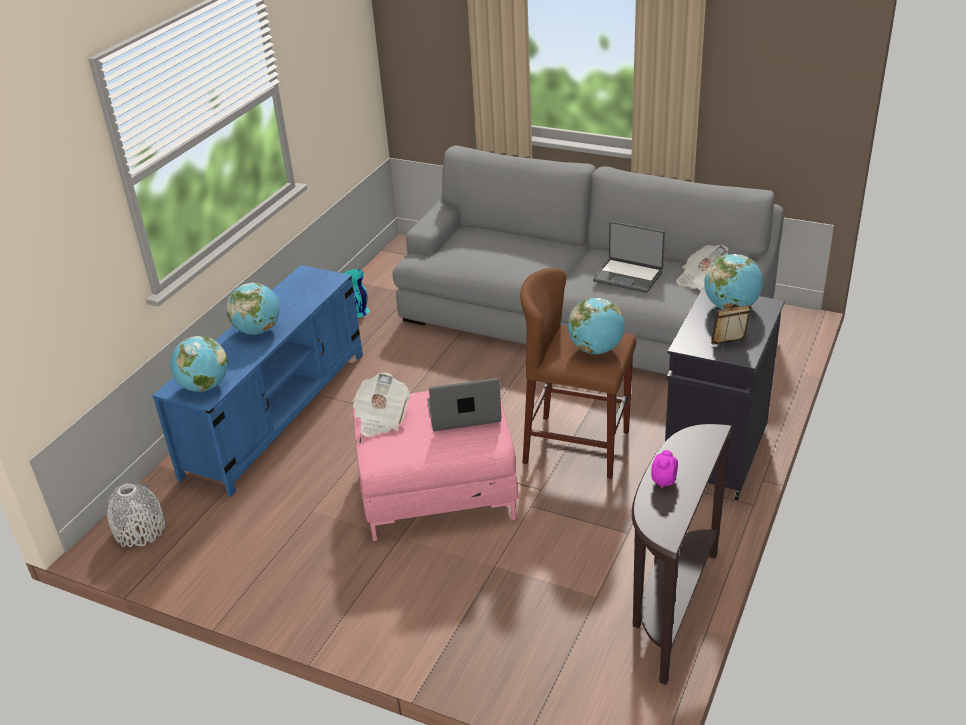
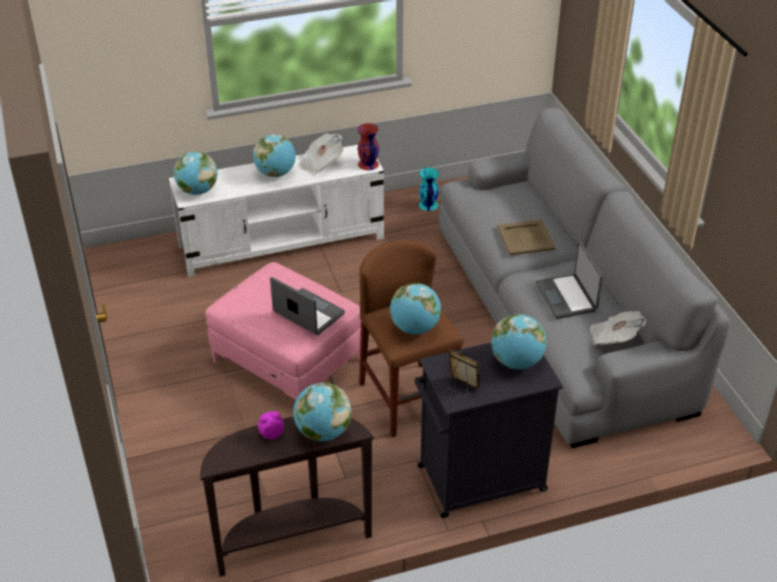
camera: 45 degrees right, 5 degrees up
(140, 530) = (125, 262): grey vase -> none
(277, 413) = (282, 242): blue tv stand -> white tv stand
(330, 278) = (368, 164): none -> red vase
(381, 418) = (263, 281): newspaper -> newspaper (321, 163)
(531, 259) = (525, 237): none -> beige tray
(695, 449) = (323, 432): none -> globe

